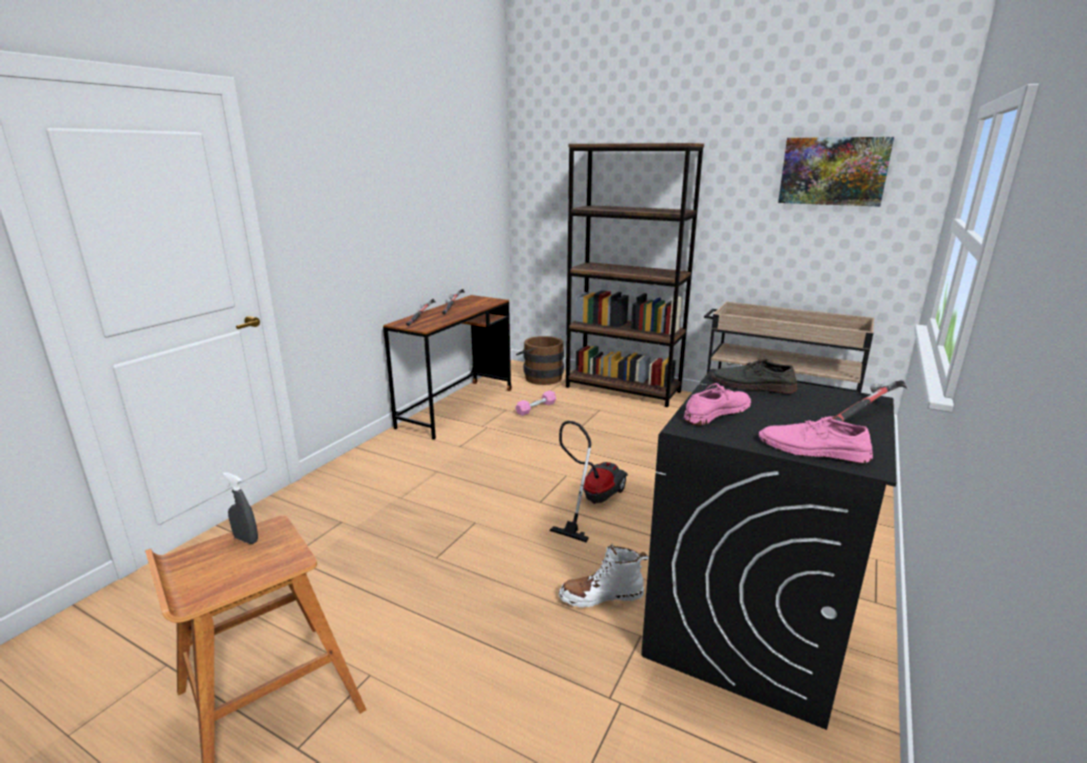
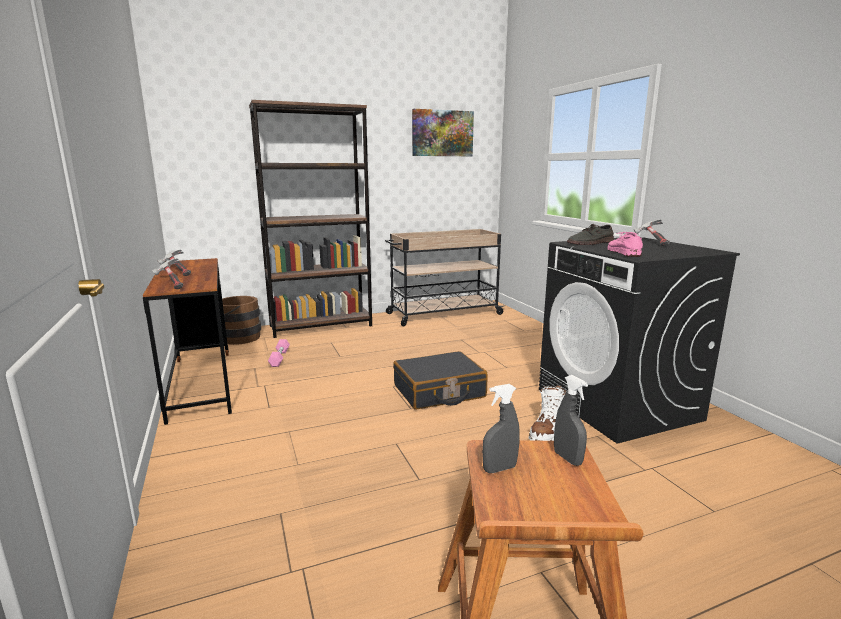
camera: 50 degrees left, 5 degrees down
(280, 563) = (567, 458): none -> grey spray bottle
(591, 501) = (439, 392): vacuum cleaner -> black suitcase
(812, 450) = (692, 252): pink shoe -> none

